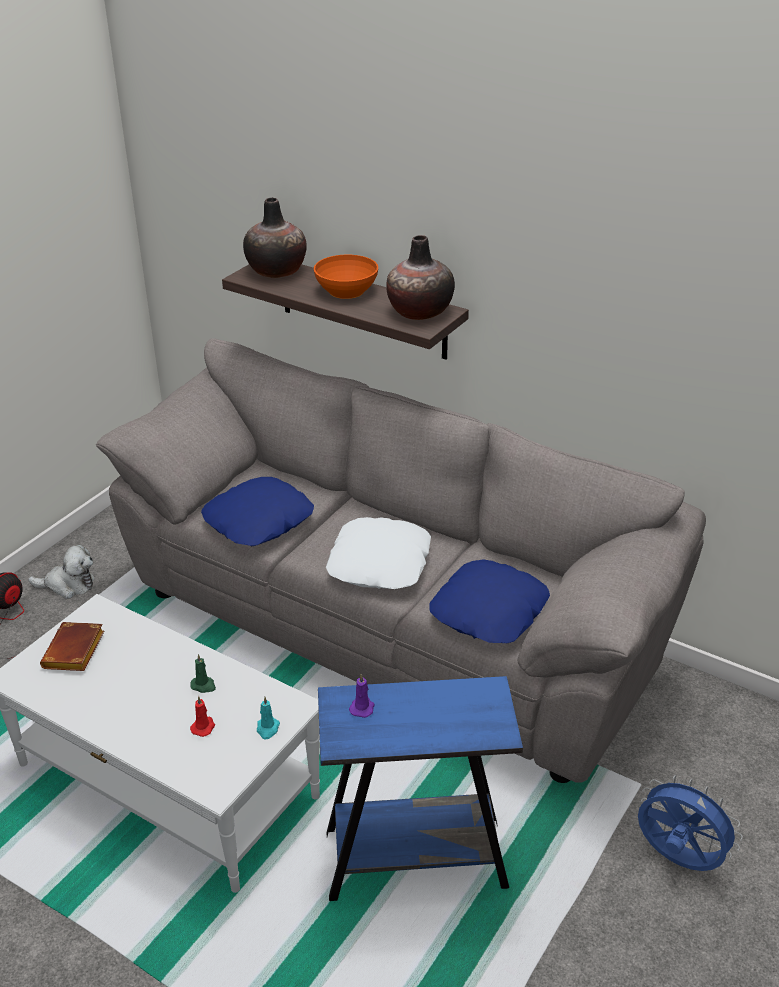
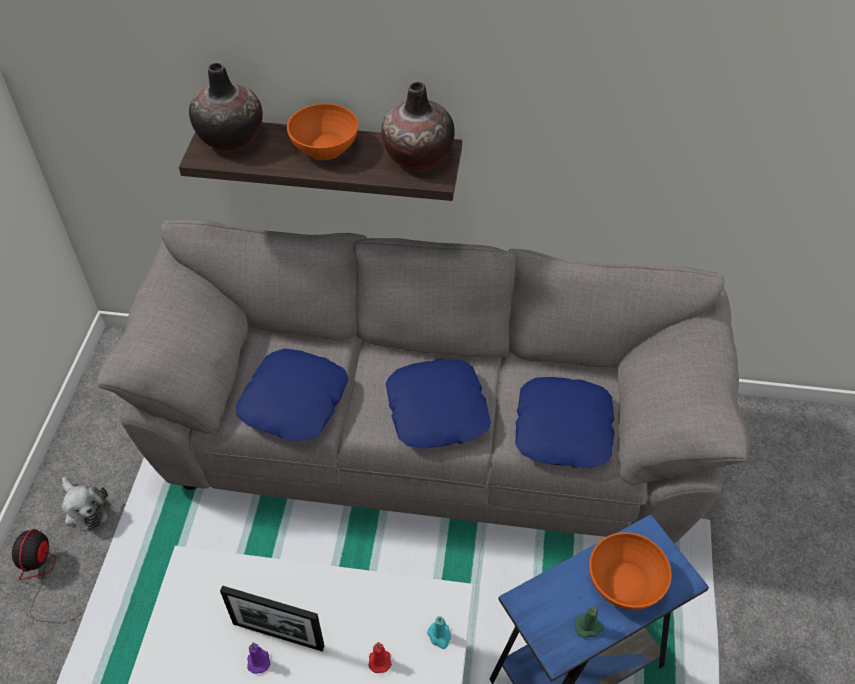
camera: 25 degrees left, 15 degrees up
(68, 585) = (85, 509): plush toy -> plush toy turned 75 degrees clockwise
(75, 652) = (198, 626): brown book -> none
(133, 680) = (278, 635): none -> picture frame
(203, 685) = (351, 612): green candle -> green candle (589, 627)
(362, 707) = (552, 603): purple candle -> purple candle (258, 660)
(380, 563) = (438, 410): white pillow -> blue pillow
(442, 716) = (625, 582): none -> orange bowl
(677, 860) = (770, 580): blue fan -> none

